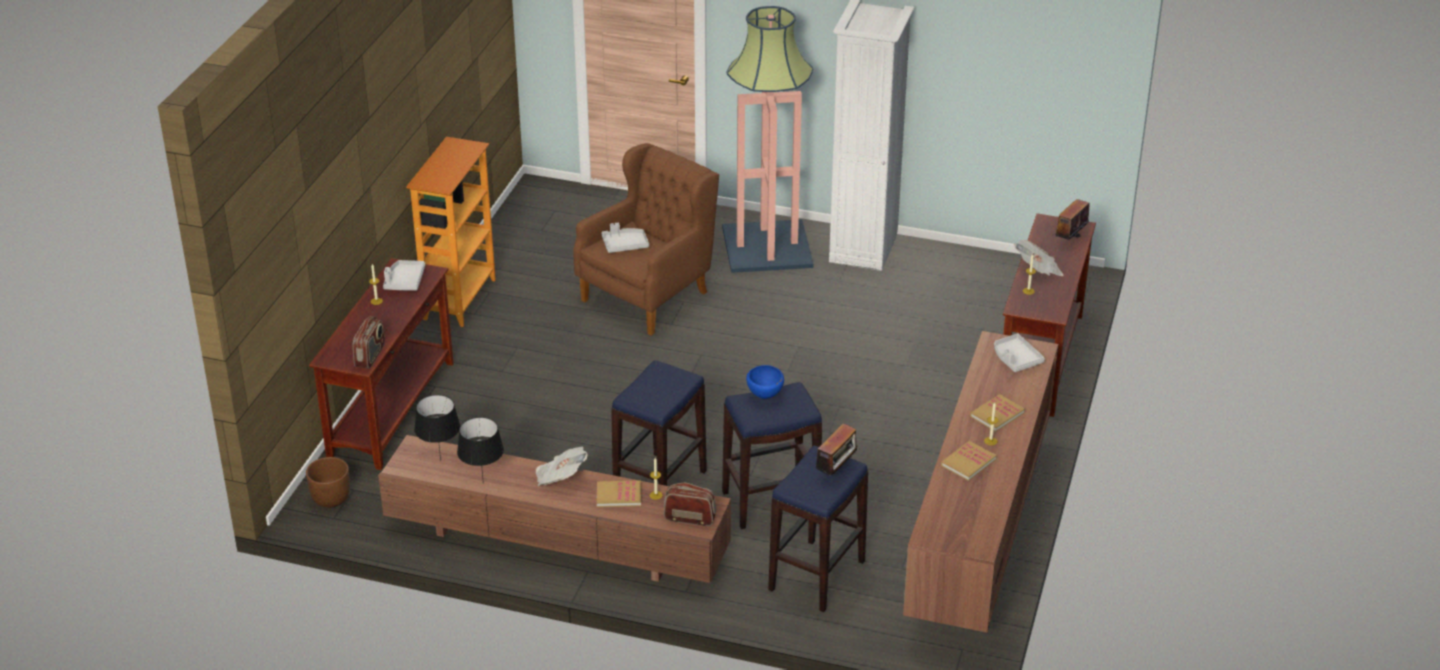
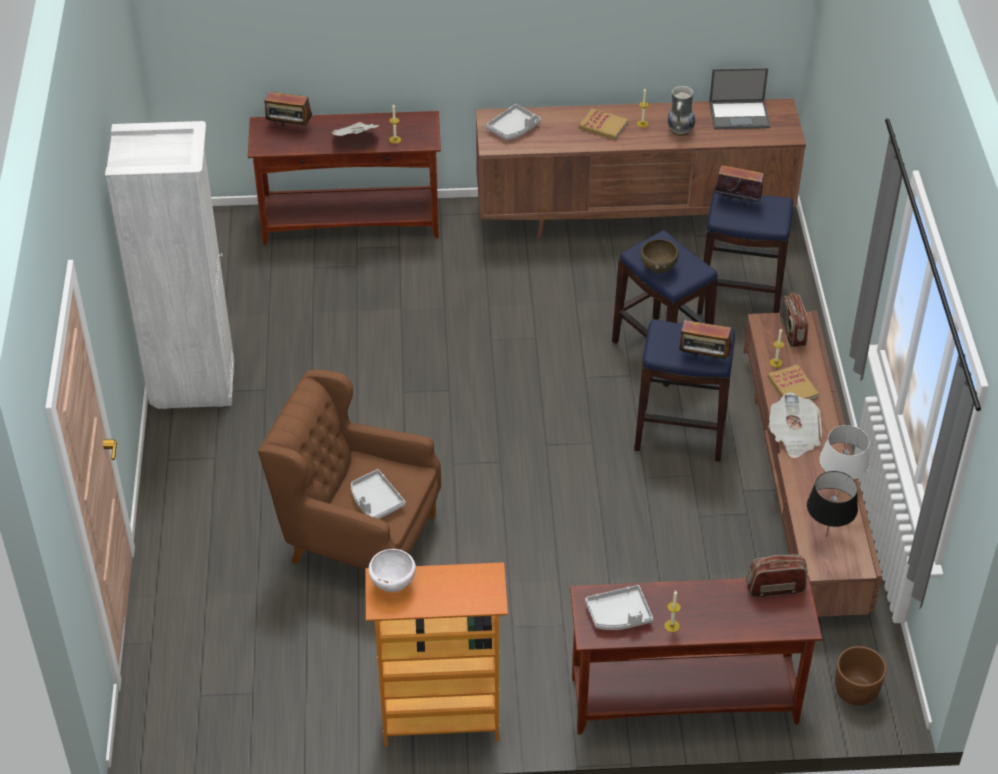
camera: 110 degrees left, 10 degrees up
(465, 150) = (392, 585): none -> white bowl
(482, 483) = (838, 491): black table lamp -> white table lamp
(634, 390) = (703, 359): none -> radio
(765, 396) = (658, 269): blue bowl -> brown bowl
(767, 247) = (218, 464): floor lamp -> none
(968, 462) = (679, 130): book -> vase
(979, 512) = (740, 115): none -> laptop

